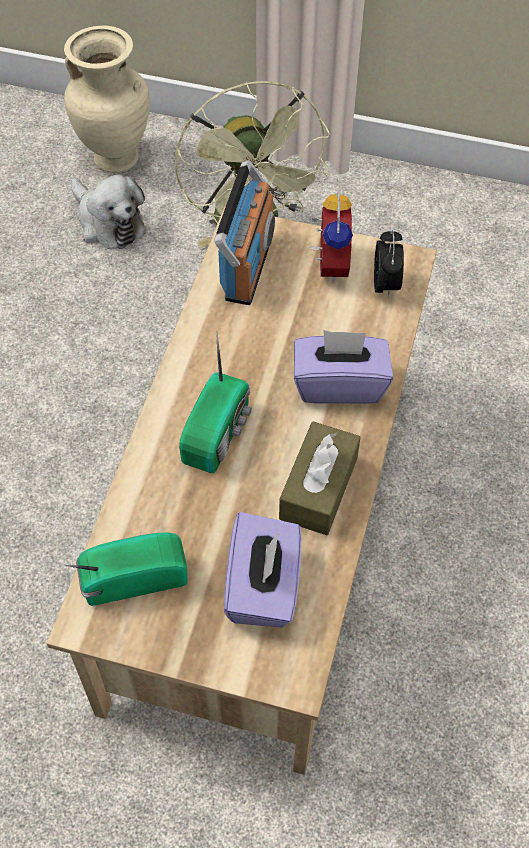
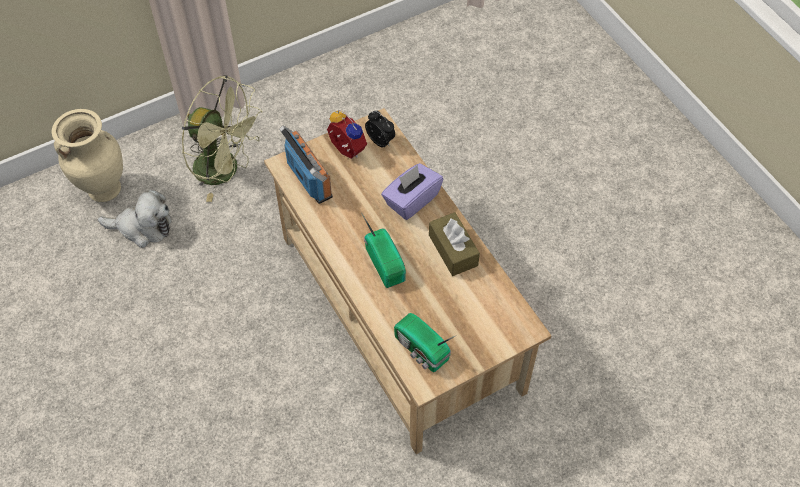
camera: 45 degrees left, 0 degrees up
(131, 577) = (421, 350): radio -> radio turned 75 degrees counterclockwise
(263, 587) = (477, 307): purple tissue box -> none

